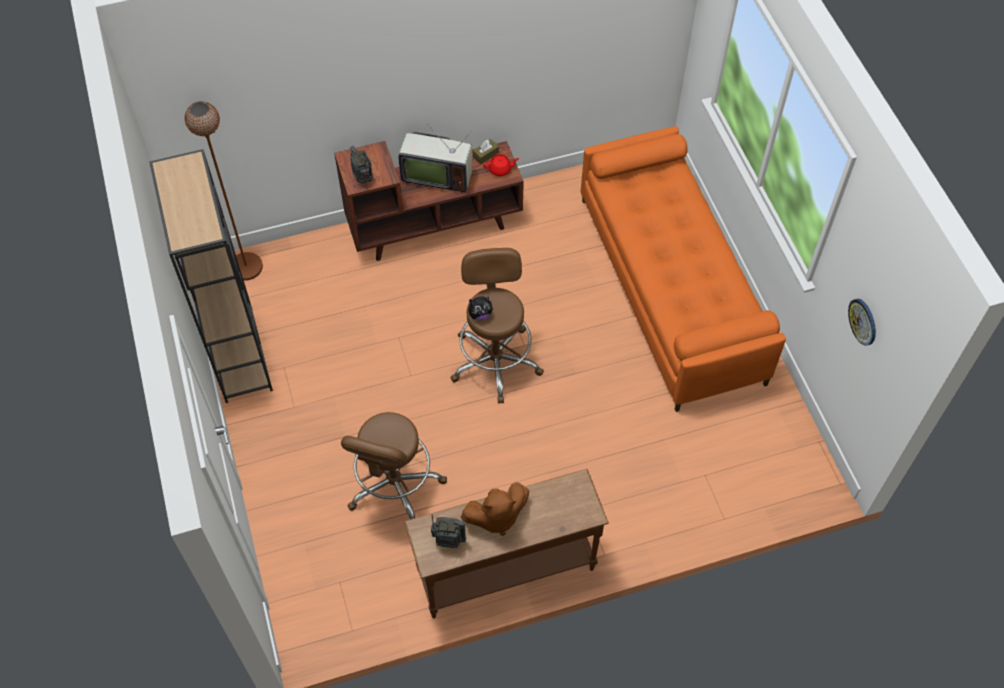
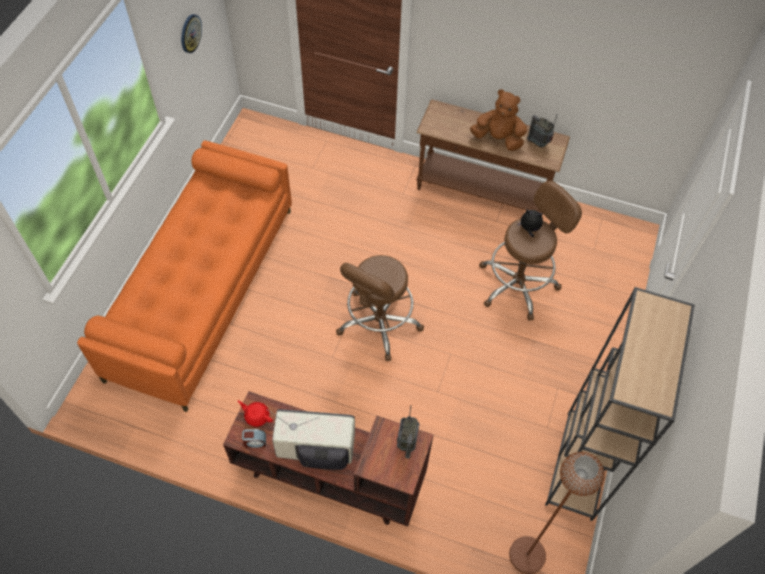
camera: 145 degrees left, 0 degrees up
(436, 175) = (316, 451): television -> television turned 45 degrees counterclockwise
(480, 314) = (396, 279): plush toy -> plush toy (529, 229)
(485, 155) = (255, 442): brown tissue box -> alarm clock

